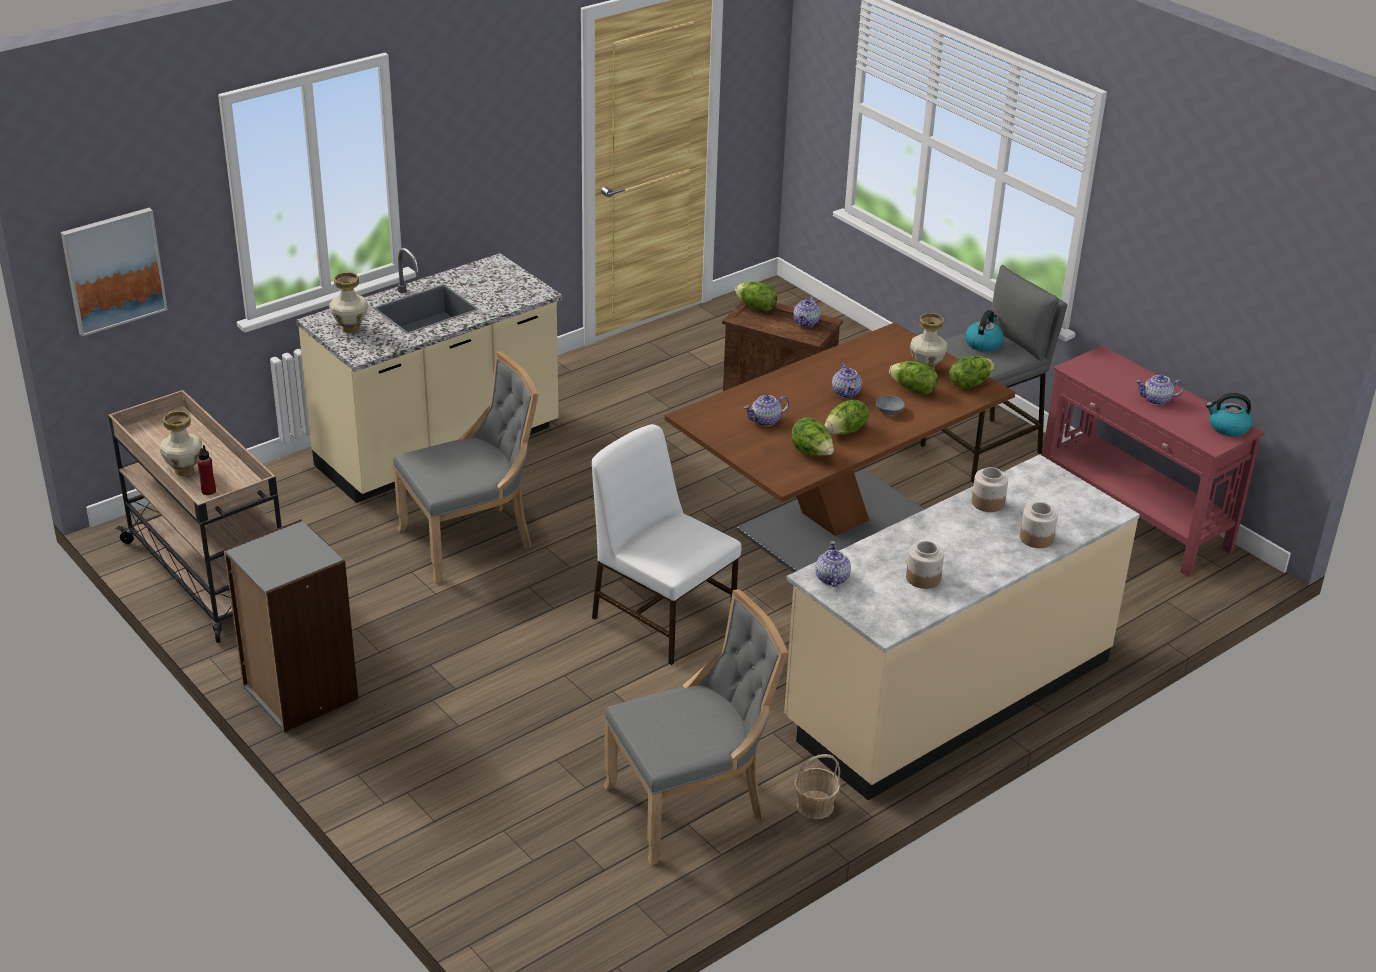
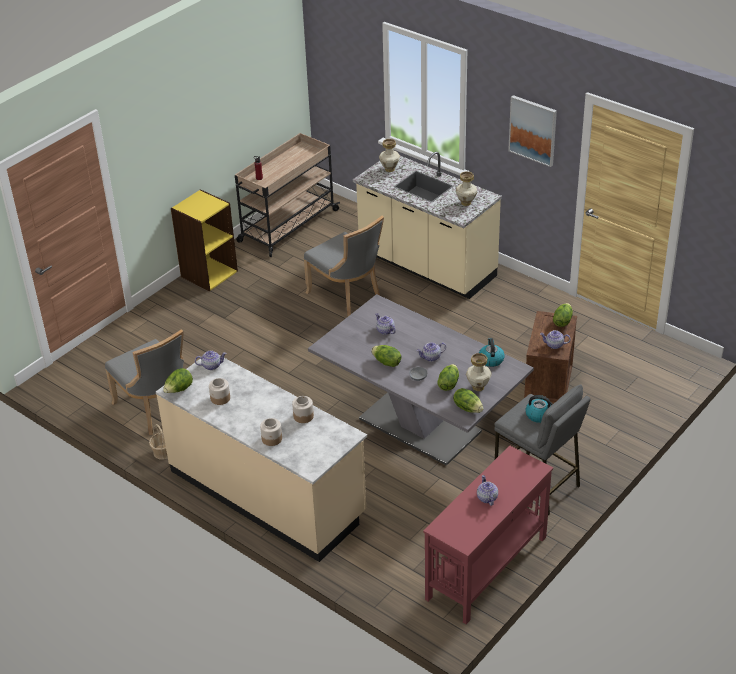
camera: 80 degrees right, 5 degrees up
(114, 270) = (331, 75): picture -> picture (533, 130)
(184, 470) = (273, 167): vase -> vase (466, 202)
(299, 693) = (208, 273): grey bookcase -> yellow bookcase
(662, 617) = (303, 374): white chair -> none
(812, 453) = (357, 353): lettuce -> lettuce (179, 390)
(832, 522) = (419, 425): brown dining table -> grey dining table
(1227, 427) = (464, 536): kettle -> kettle (491, 359)

